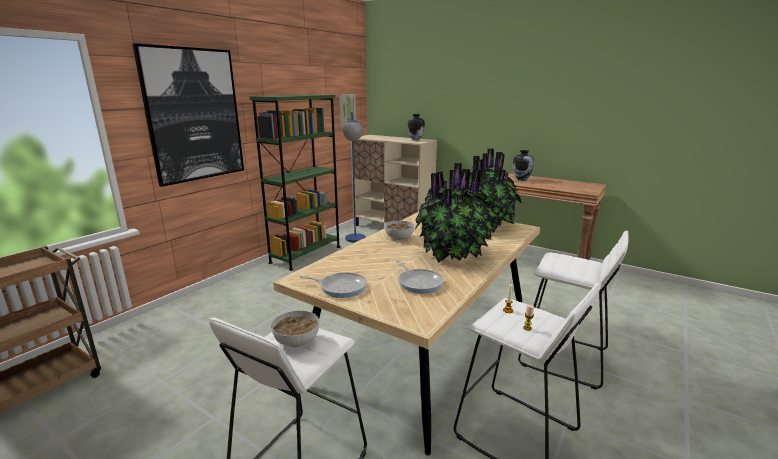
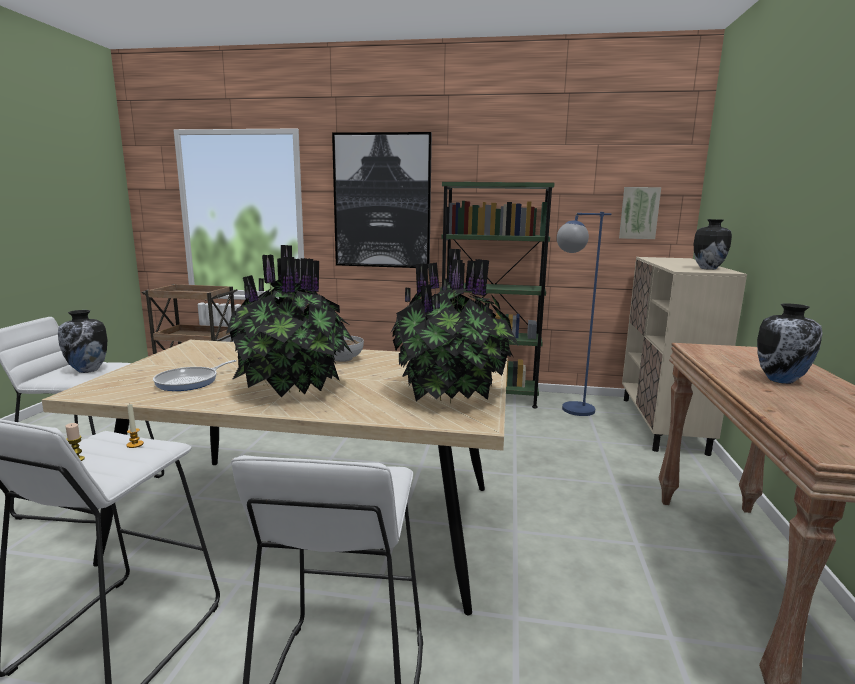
camera: 65 degrees right, 5 degrees down
(297, 341) = (88, 370): bowl -> vase
(340, 287) = (176, 357): frying pan -> none

